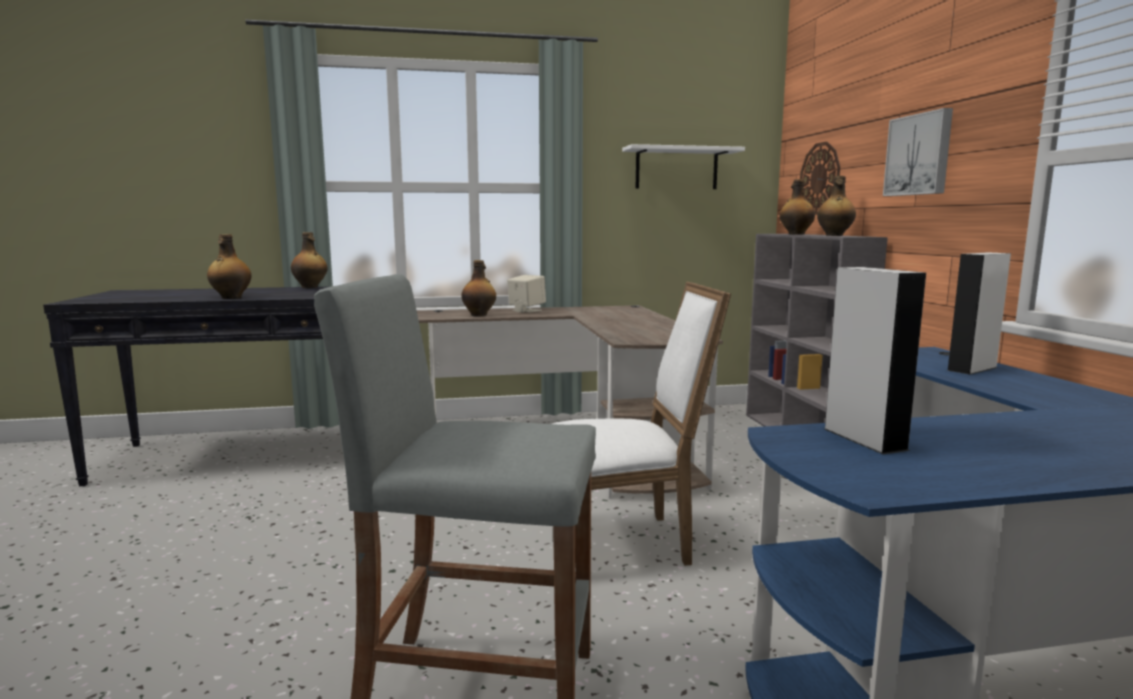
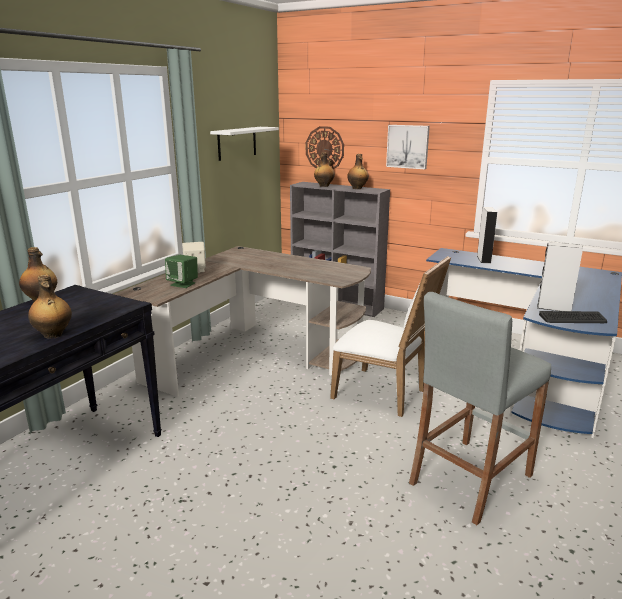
camera: 50 degrees left, 10 degrees up
(479, 315) = (183, 284): bottle -> green speaker
(622, 542) = (384, 394): white chair -> white chair turned 90 degrees clockwise
(846, 459) = (572, 318): none -> keyboard

